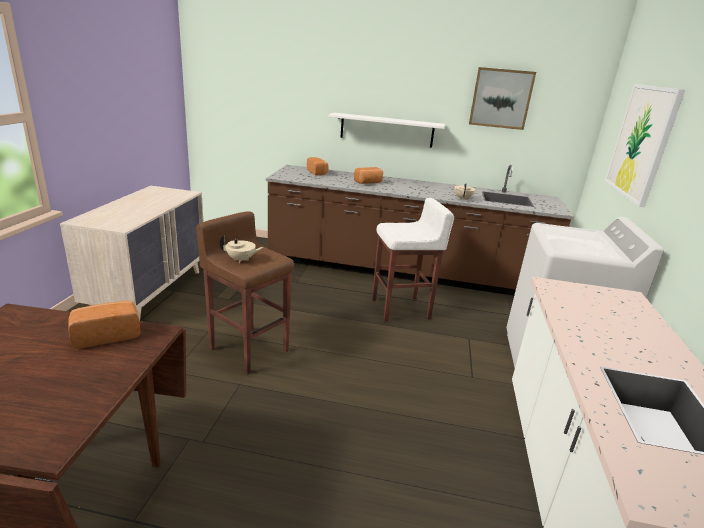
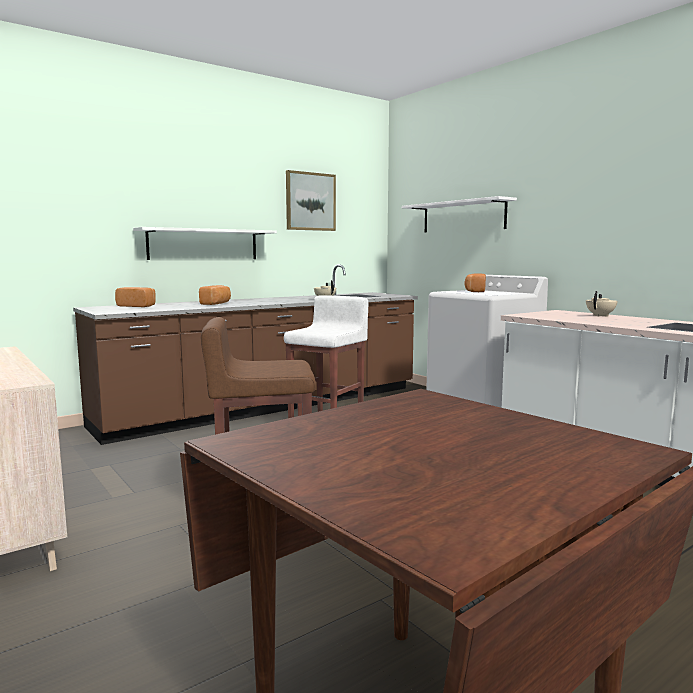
camera: 45 degrees left, 15 degrees down
(107, 335) = (396, 410): bread -> bread (474, 291)
(241, 260) = (265, 369): beige teapot -> beige teapot (600, 315)
(641, 142) = (463, 216): picture -> white shelf

